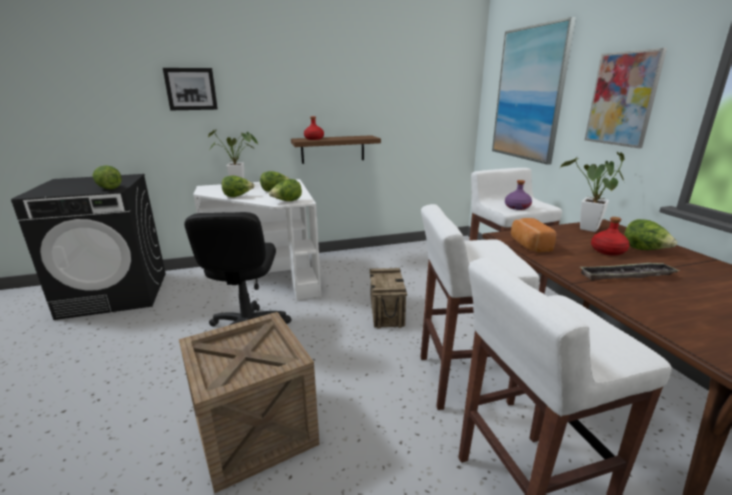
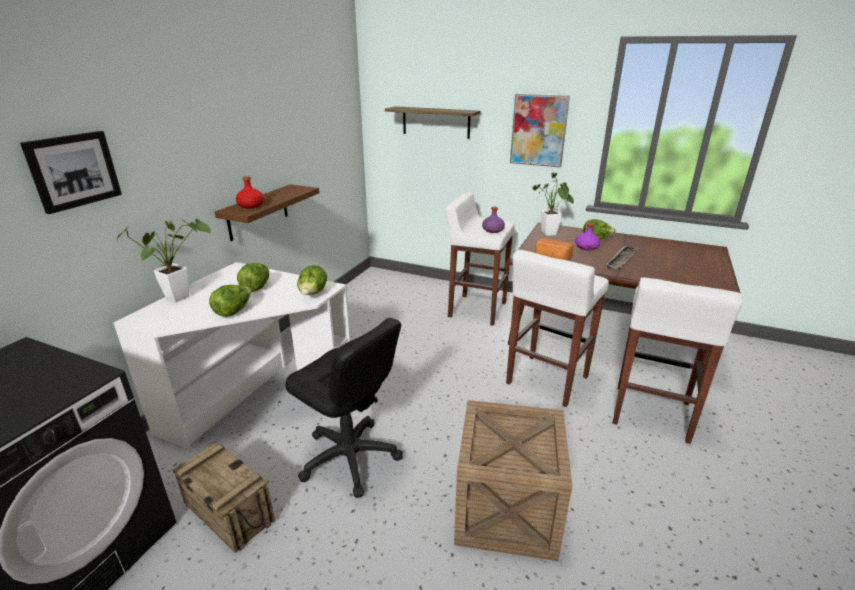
camera: 50 degrees left, 5 degrees up
(108, 188) = (74, 380): lettuce -> none
(386, 311) = (426, 365): crate -> crate (228, 513)
(529, 94) = (436, 122): picture -> shelf
(608, 251) = (587, 247): red bottle -> purple bottle

